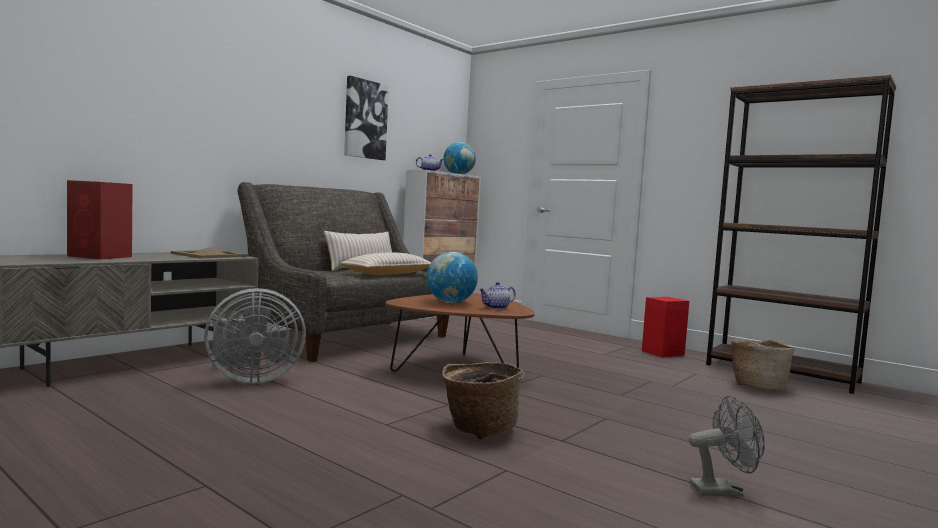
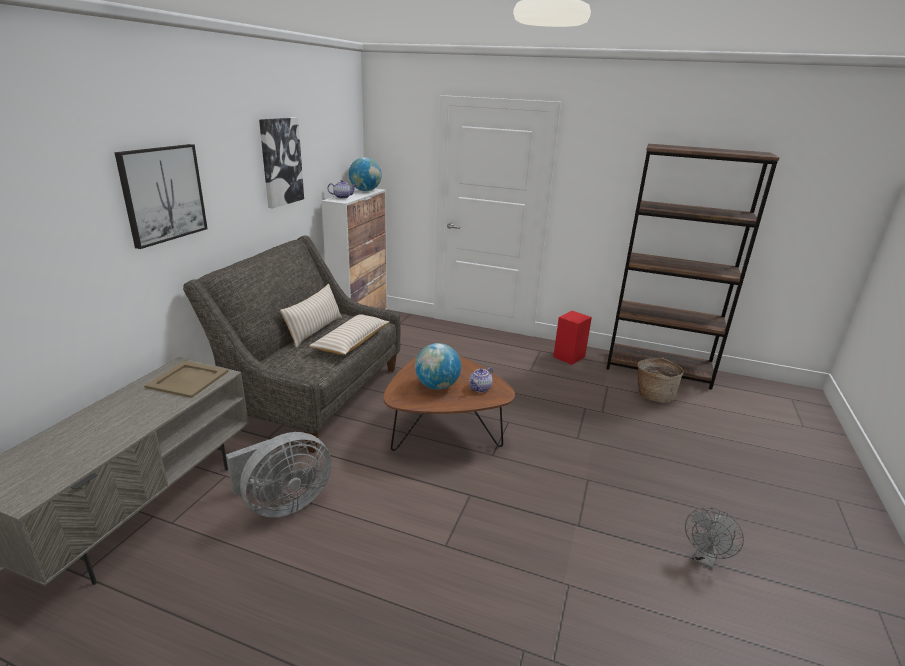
camera: 20 degrees left, 20 degrees up
(101, 256) = (89, 431): red speaker -> none
(238, 103) = (163, 194): none -> picture
(479, 429) = (515, 529): basket -> none
(723, 490) = (705, 559): grey fan -> grey fan turned 150 degrees clockwise

